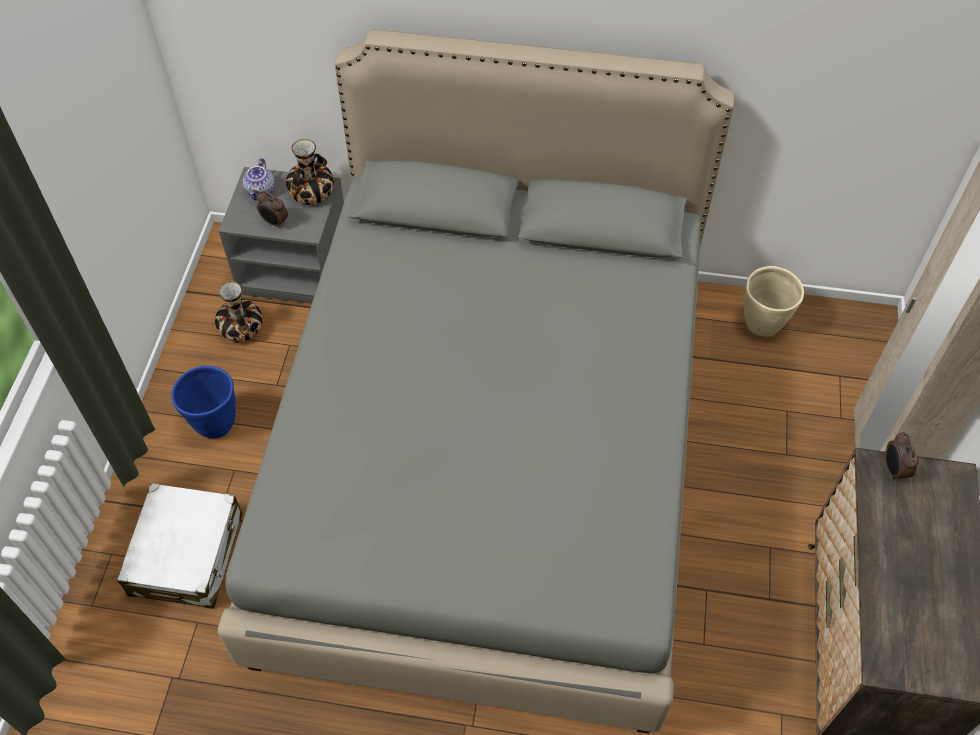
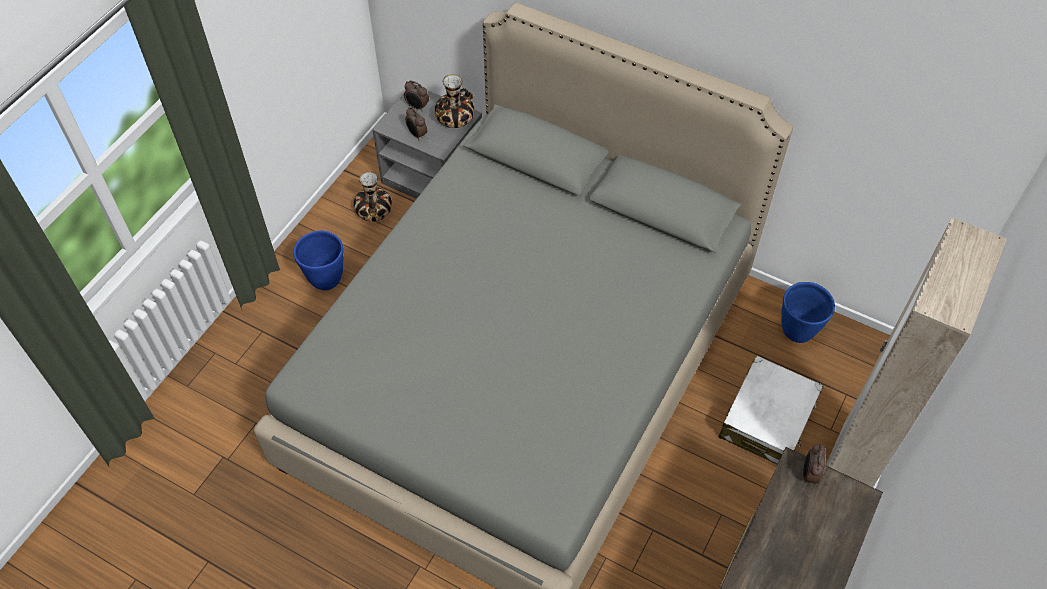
camera: 20 degrees right, 0 degrees up
(187, 554) = (268, 370): white suitcase -> white suitcase (767, 419)
(261, 191) = (417, 107): teapot -> alarm clock
(763, 325) = (798, 331): beige planter -> blue planter

